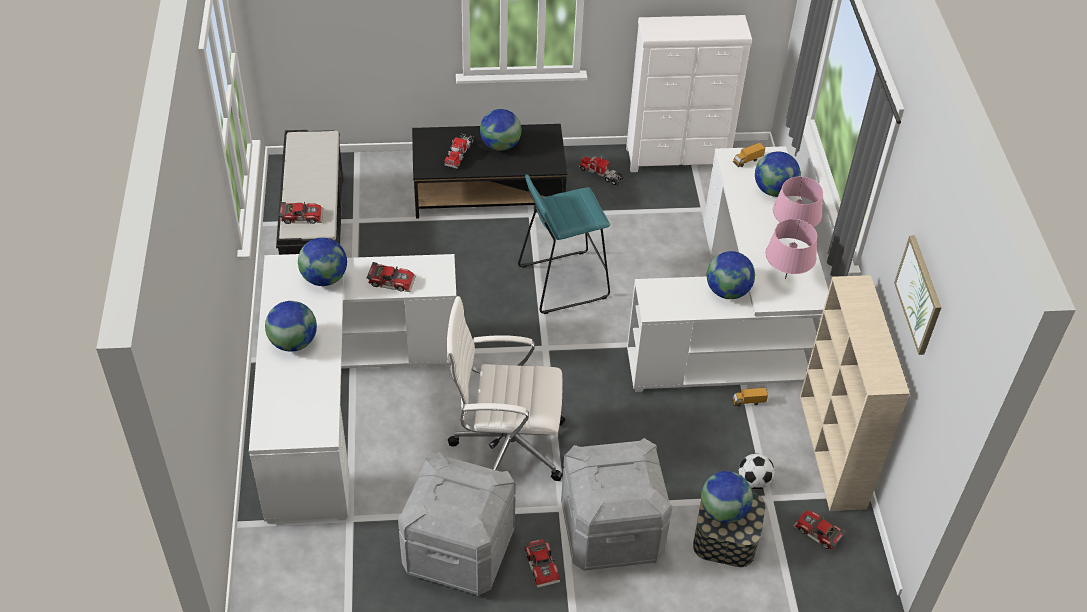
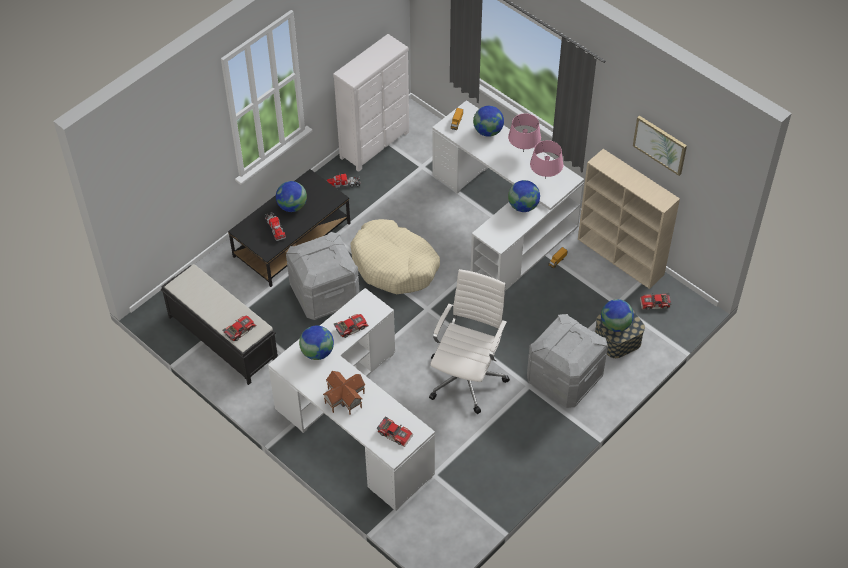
camera: 40 degrees left, 5 degrees up
(293, 342) = (345, 398): globe -> toy house
(458, 551) = (504, 447): grey storage box -> grey storage box (324, 295)
(506, 446) = (467, 376): white office chair -> white office chair turned 150 degrees clockwise
(543, 565) = (551, 420): toy car -> toy car (395, 433)
(562, 282) = (394, 265): turquoise stool -> beige dog bed
(753, 481) = (601, 301): football -> none

